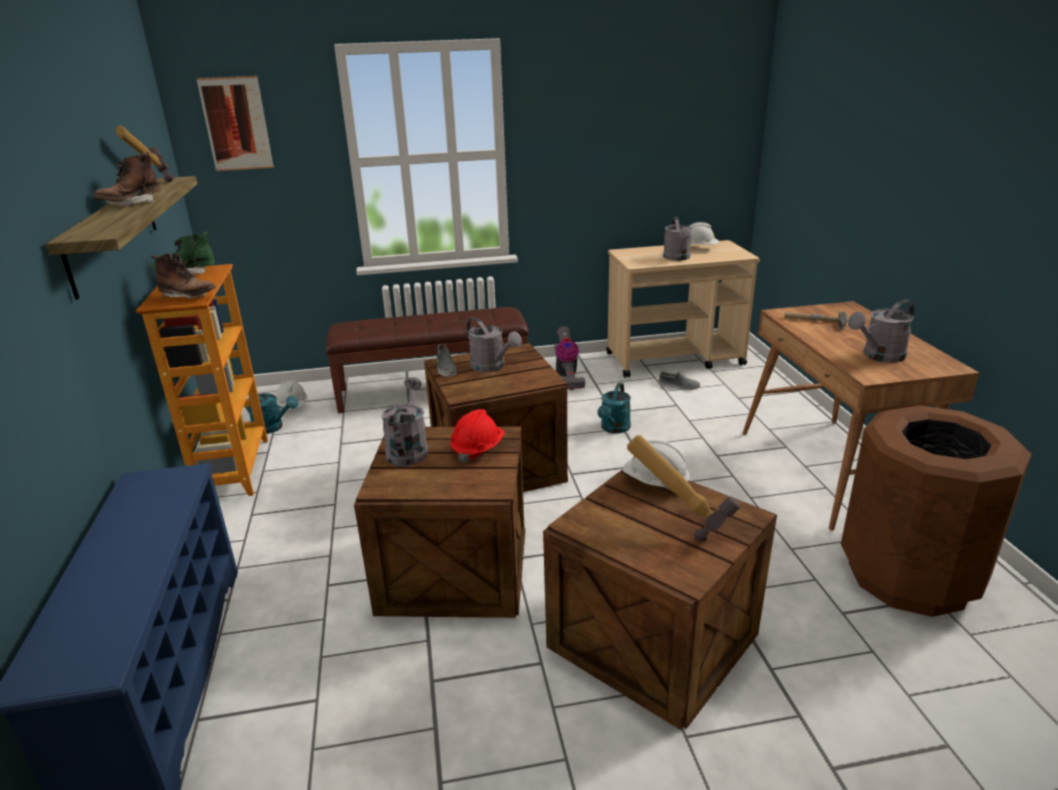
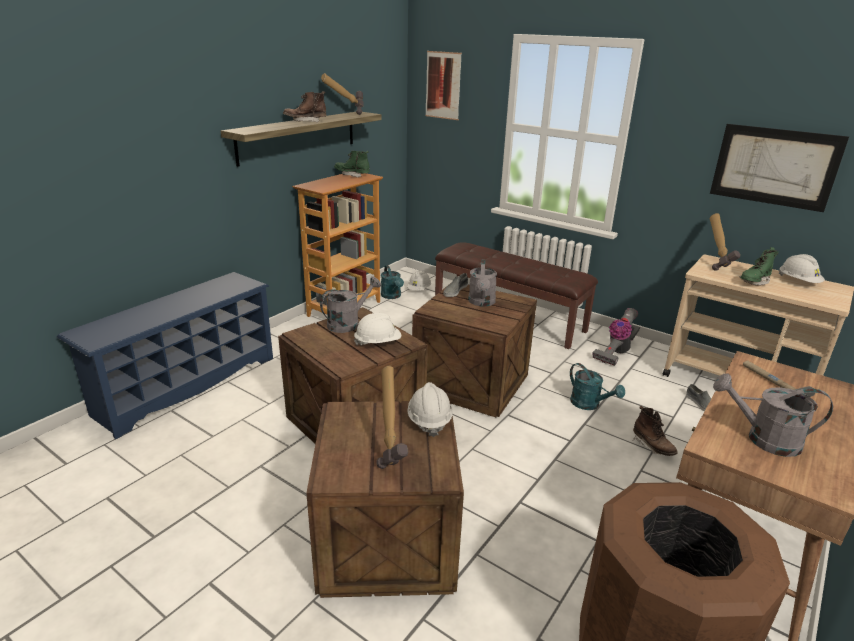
camera: 45 degrees right, 0 degrees up
(188, 297) = (323, 187): brown boot -> brown boot (652, 446)
(477, 449) = (378, 343): red hard hat -> white hard hat
(614, 429) = (589, 405): turquoise watering can -> turquoise watering can turned 105 degrees counterclockwise
(632, 254) = (716, 264): none -> hammer
(648, 150) = (774, 167): none -> picture
(677, 258) = (754, 282): grey watering can -> green boot

